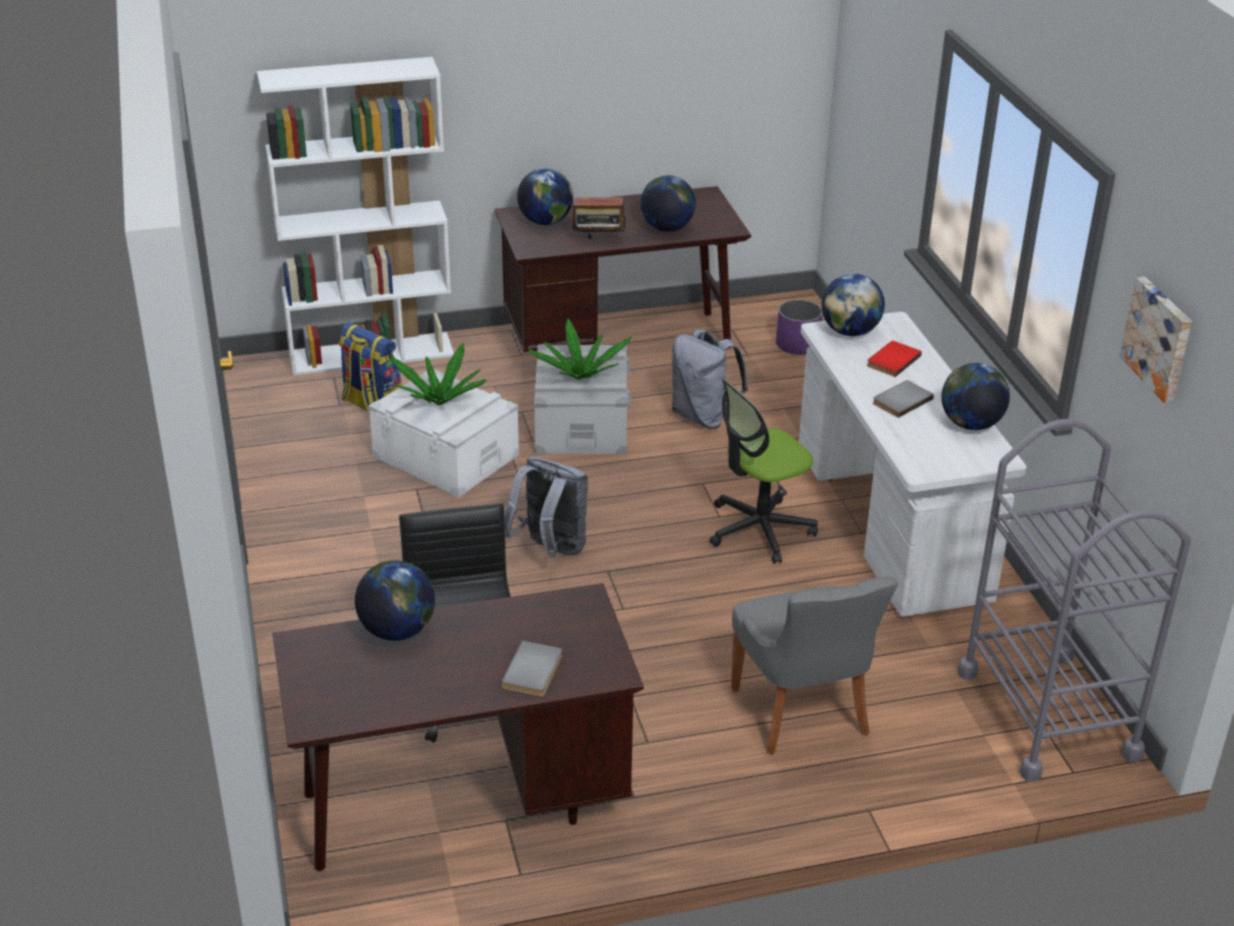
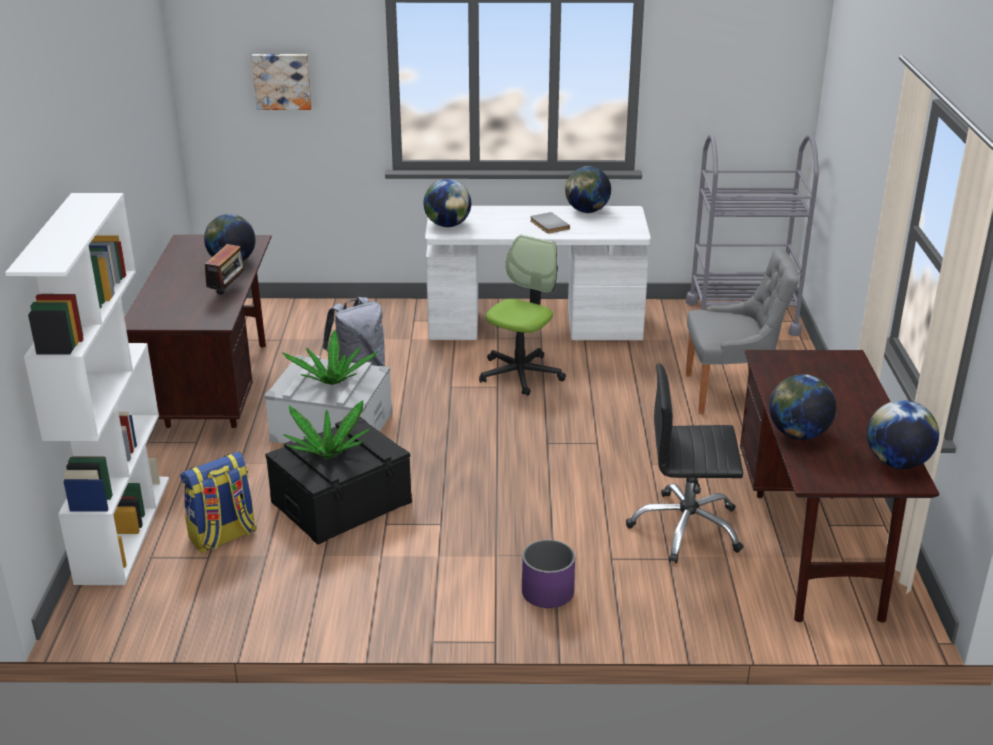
camera: 75 degrees left, 5 degrees down
(446, 456) = (341, 502): white storage box -> black storage box
(534, 671) = (848, 385): grey book -> none
(545, 221) = (169, 309): globe -> globe (897, 463)
(550, 550) = (509, 465): grey backpack -> none
(759, 529) = (520, 374): office chair -> office chair turned 135 degrees counterclockwise
(798, 345) = (283, 318): purple planter -> purple planter (548, 593)
(891, 360) = (494, 219): red book -> none
(1159, 338) = (726, 62): picture -> picture (282, 81)

